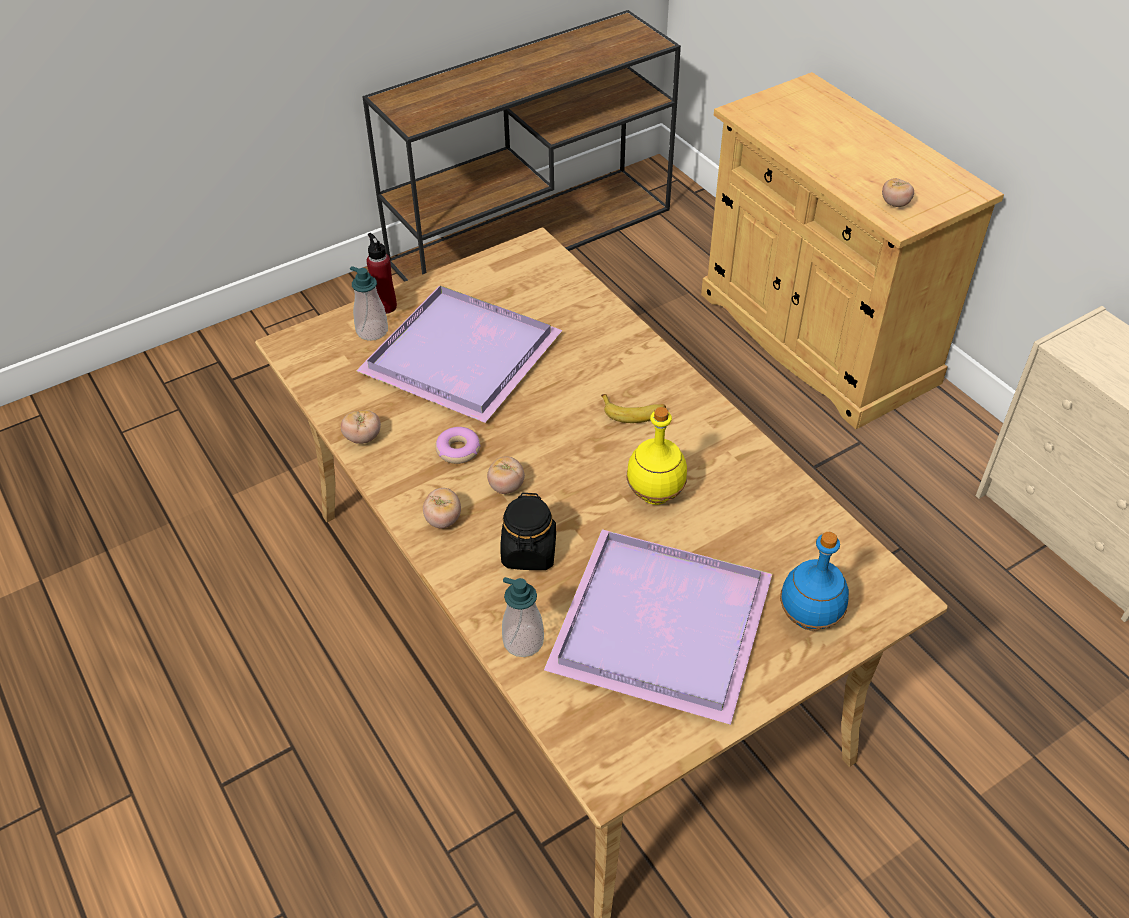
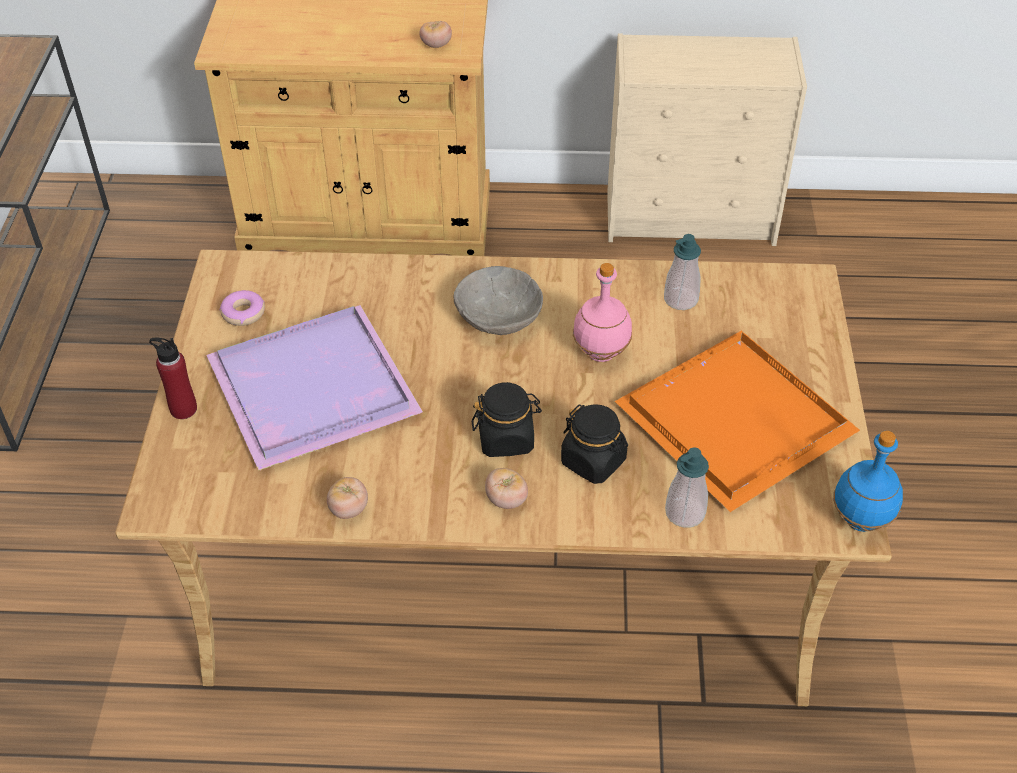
camera: 55 degrees left, 0 degrees up
(372, 331) = (208, 435): soap dispenser -> soap dispenser (680, 299)
(458, 450) = (432, 449): donut -> donut (243, 313)
(506, 486) = (506, 438): tomato -> black jar
(633, 412) = (498, 316): banana -> grey bowl
(655, 494) = (600, 352): yellow bottle -> pink bottle
(665, 623) = (735, 417): purple tray -> orange tray
(808, 618) = (791, 338): blue bottle -> blue bottle (860, 520)

